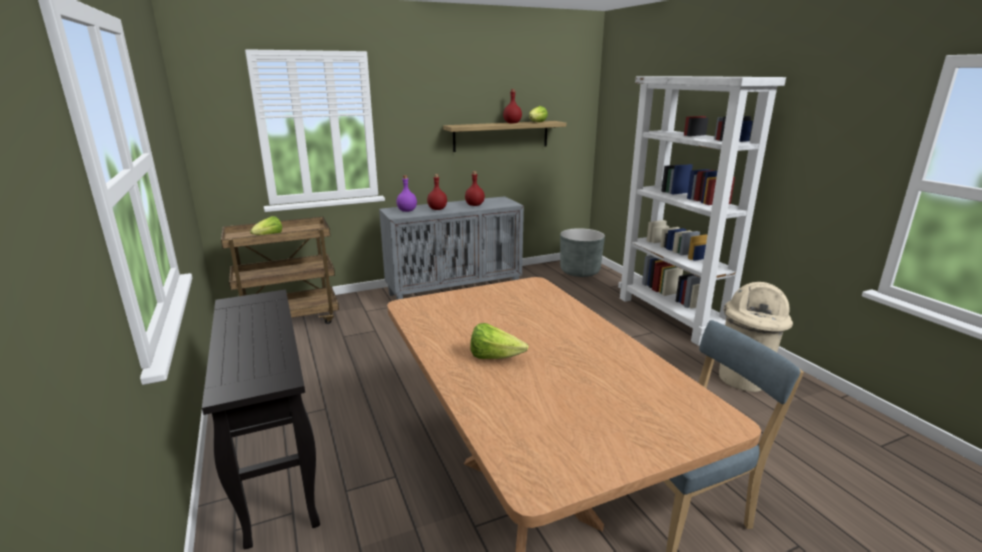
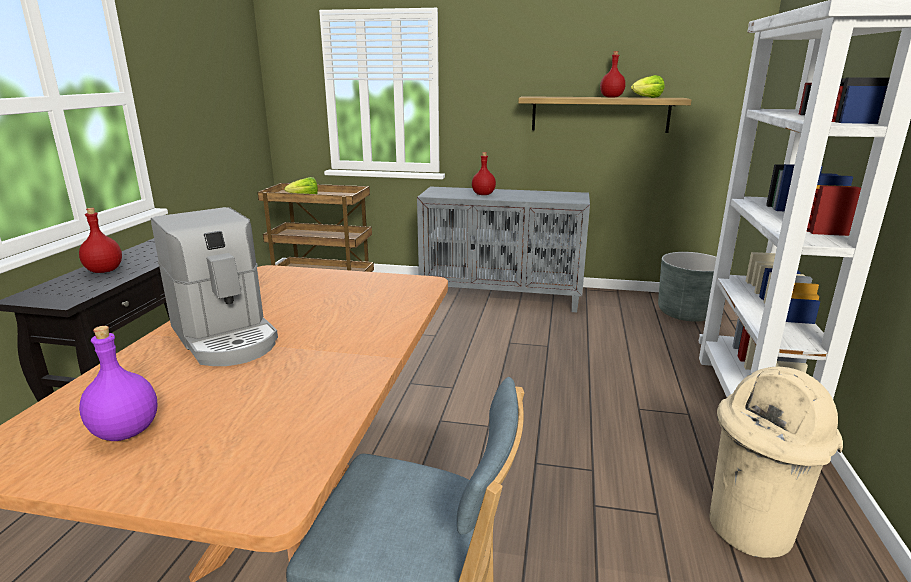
camera: 35 degrees right, 0 degrees up
(407, 210) = (450, 192): purple bottle -> purple bottle (127, 431)
(475, 205) = (532, 196): red bottle -> red bottle (105, 270)
(494, 357) = (225, 337): lettuce -> coffee machine

